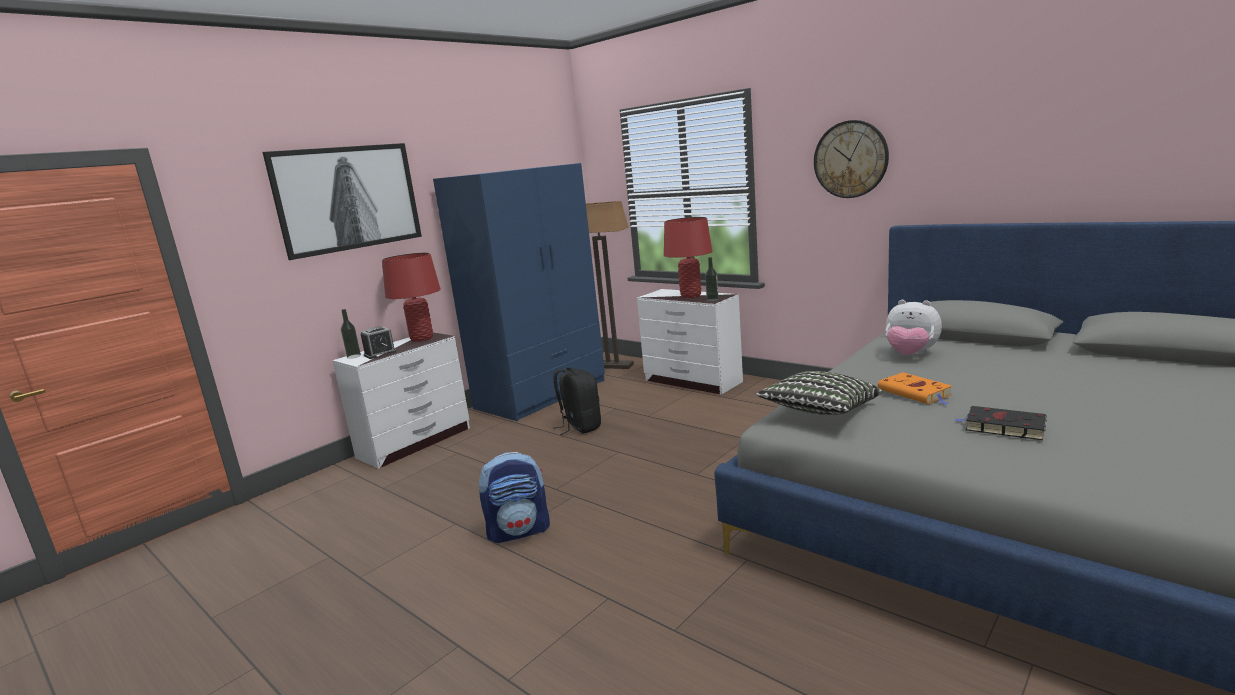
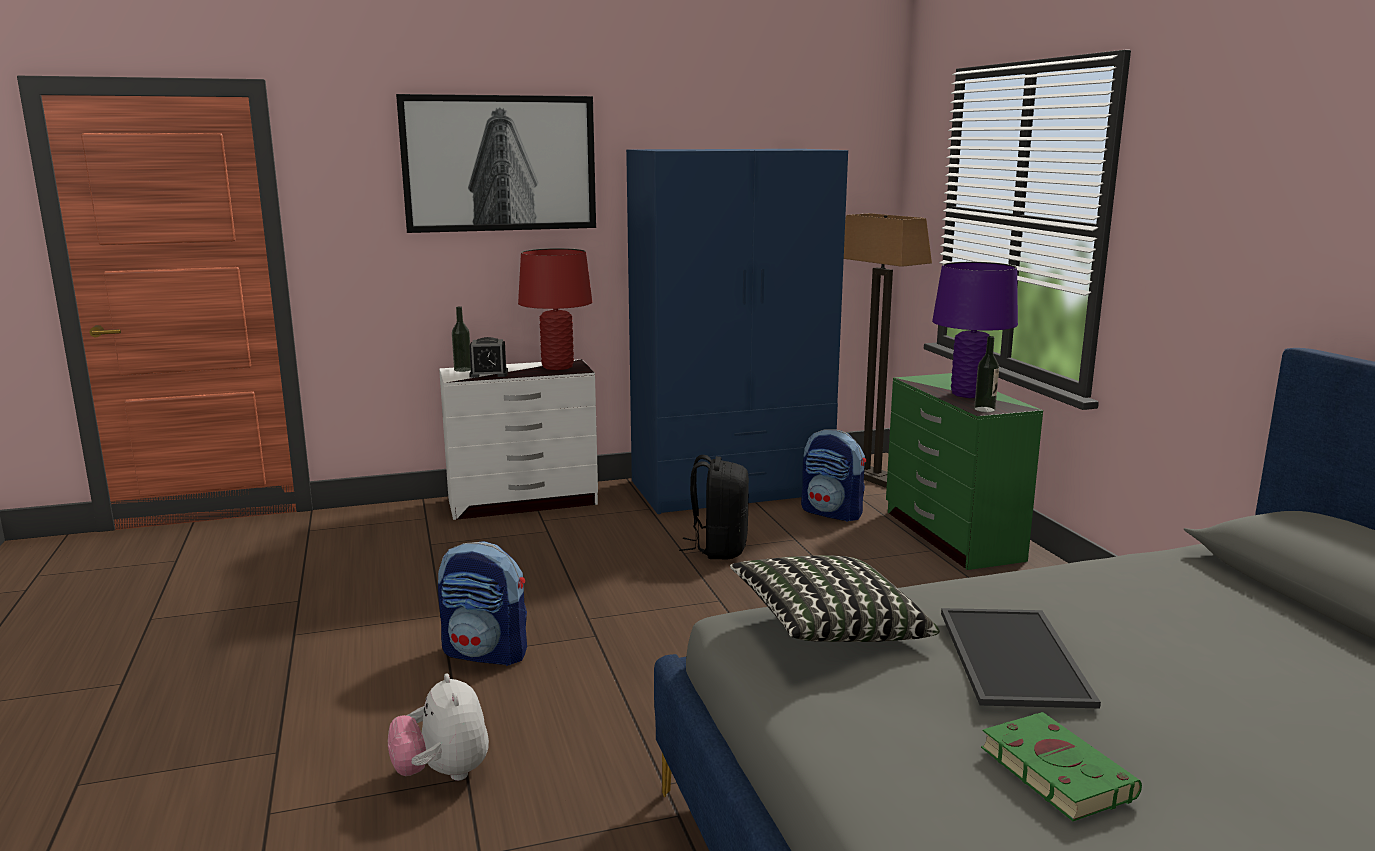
camera: 30 degrees right, 0 degrees up
(617, 389) = (832, 513): none -> backpack
(691, 295) = (968, 394): red table lamp -> purple table lamp
(692, 381) = (951, 536): white dresser -> green dresser
(850, 159) = (1258, 204): wall clock -> none
(910, 355) = (1154, 596): plush toy -> plush toy (443, 773)
(916, 393) = (1017, 657): orange book -> tray
(1002, 427) = (1052, 770): black book -> green book

